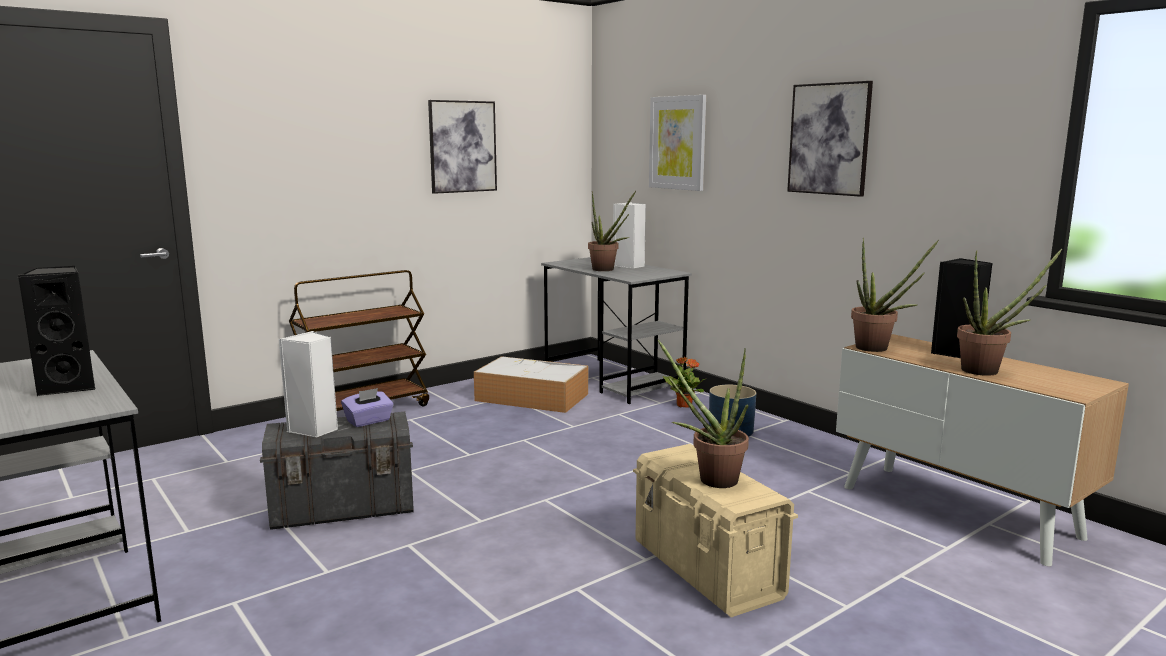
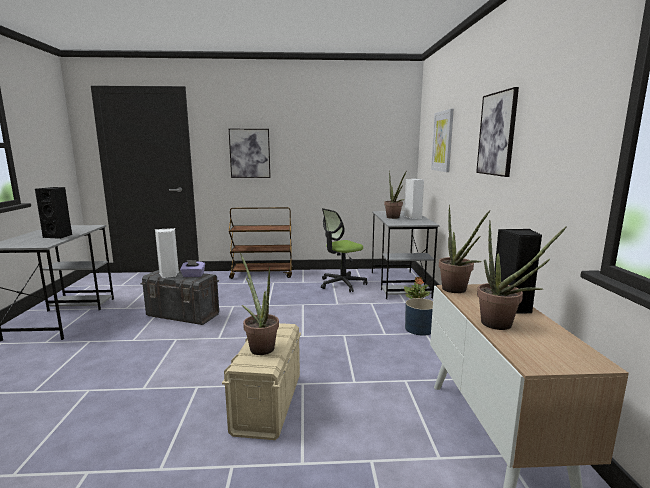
camera: 35 degrees right, 0 degrees up
(462, 146) = (330, 144): picture -> picture (250, 153)
(530, 397) = (342, 284): storage box -> office chair

